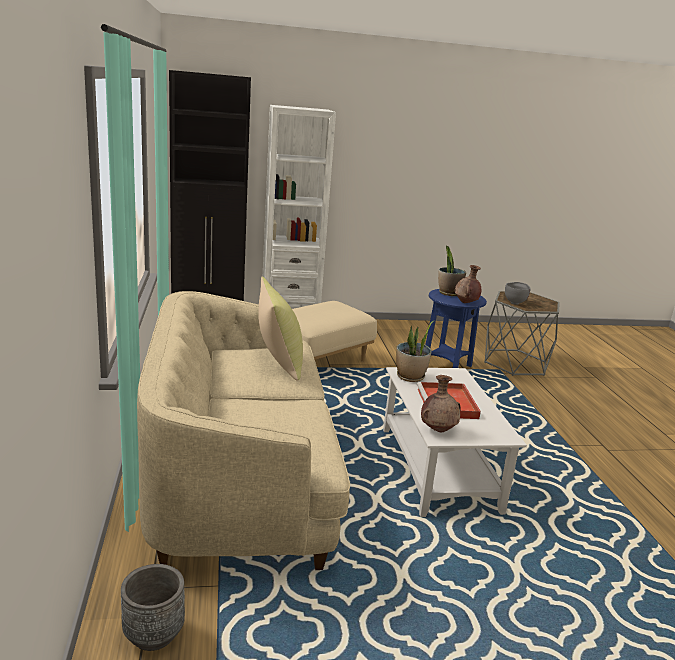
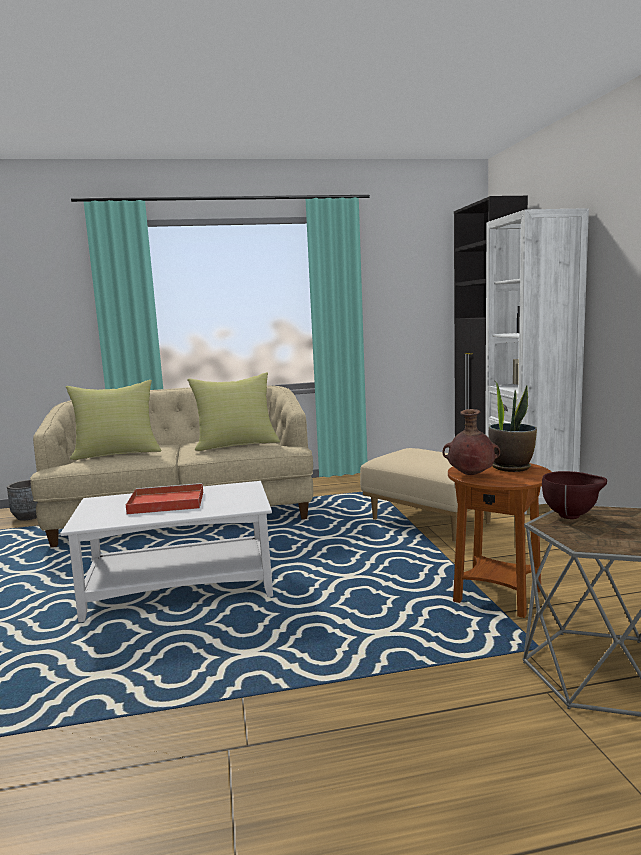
camera: 90 degrees right, 10 degrees down
(276, 426) = (117, 453): none -> yellow pillow
(410, 377) = (234, 488): potted plant -> none
(438, 430) = (109, 500): brown vase -> none
(446, 366) = (498, 596): blue side table -> brown side table
(515, 303) = (572, 516): grey bowl -> brown bowl

